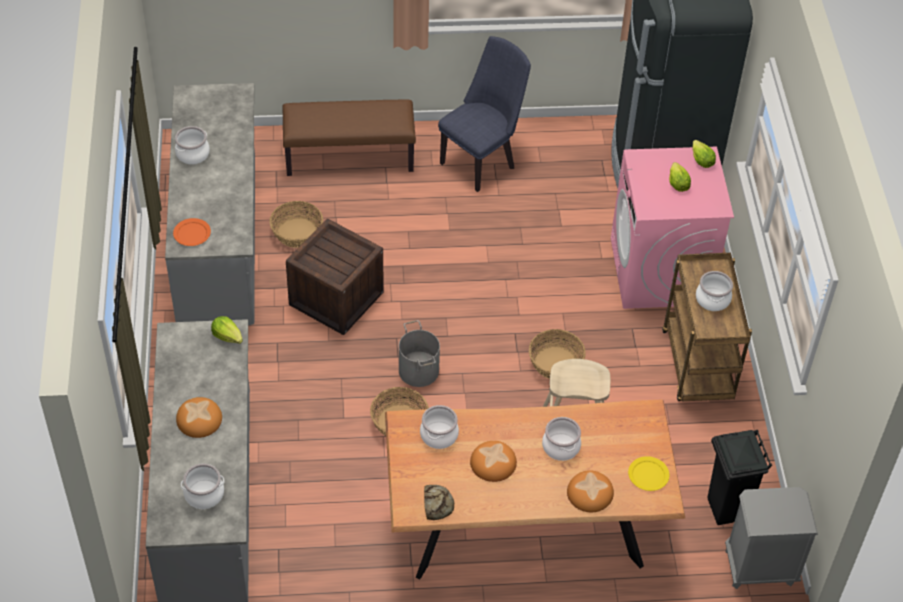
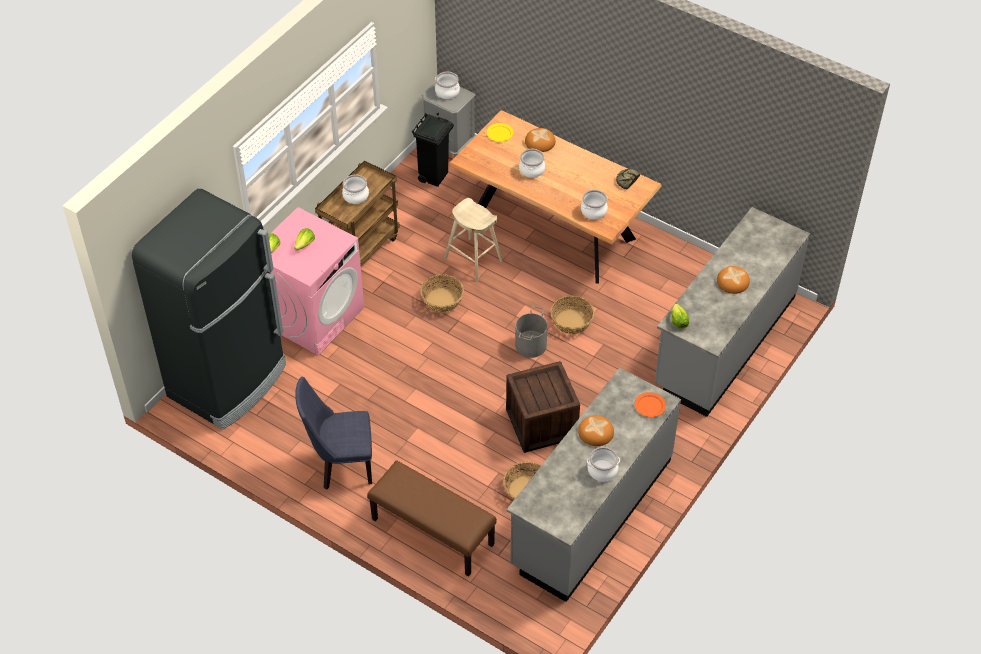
camera: 140 degrees left, 0 degrees up
(204, 494) = (758, 241): cooking pot -> cooking pot (447, 92)
(492, 463) = (577, 182): bread -> bread (596, 432)

